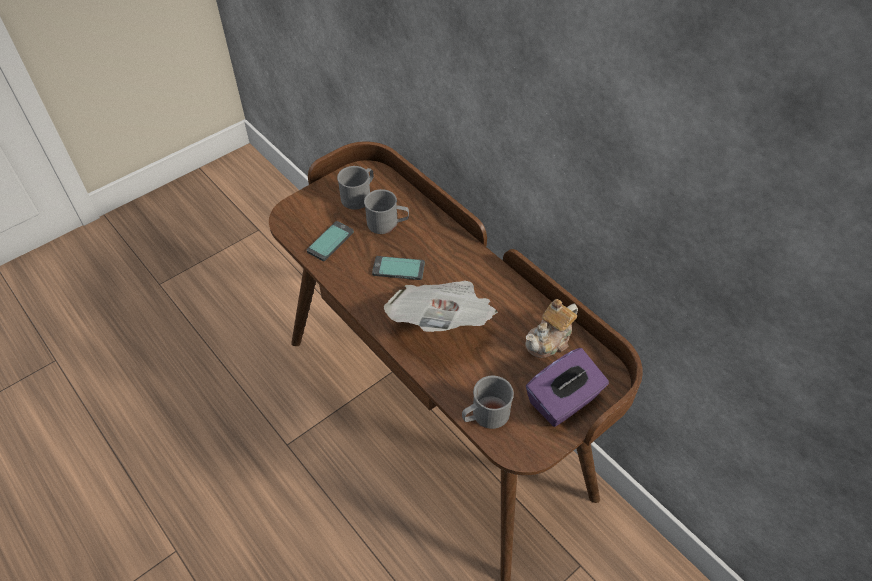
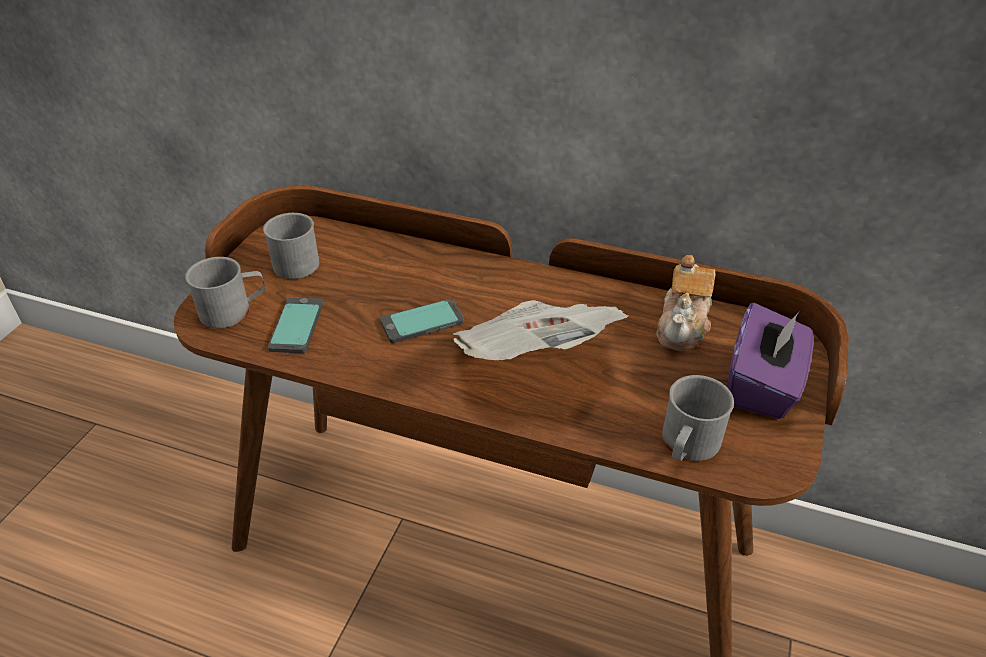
camera: 30 degrees left, 10 degrees down
(387, 223) = (364, 277): grey mug -> grey mug (233, 310)

